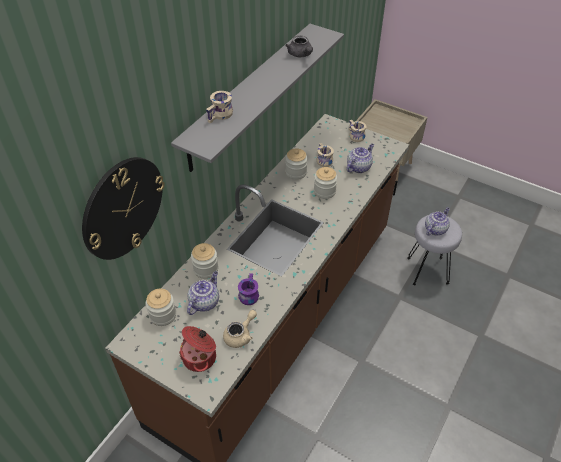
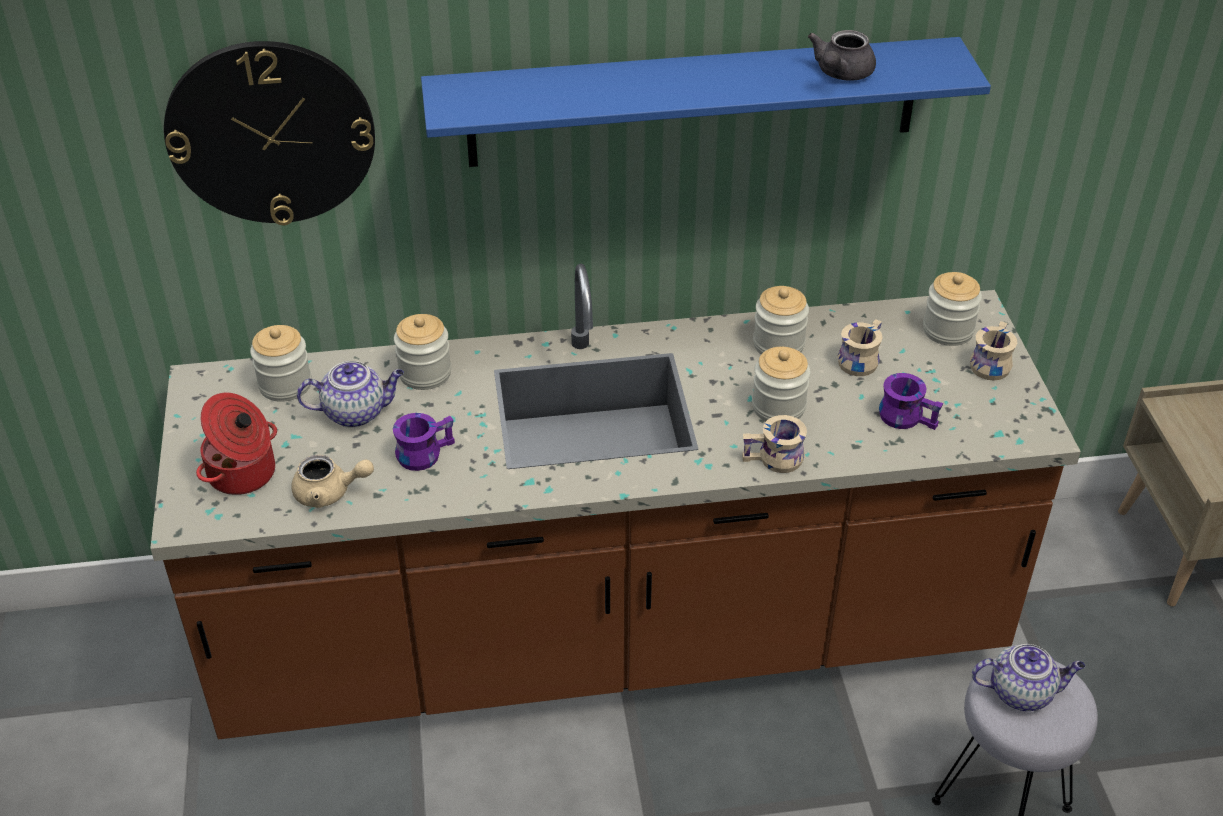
camera: 50 degrees right, 5 degrees down
(221, 115) = (547, 84): beige mug -> beige mug (774, 461)
(249, 96) = (693, 102): grey shelf -> blue shelf
(331, 134) = (948, 330): none -> jar
(359, 167) = (907, 416): teapot -> purple mug

